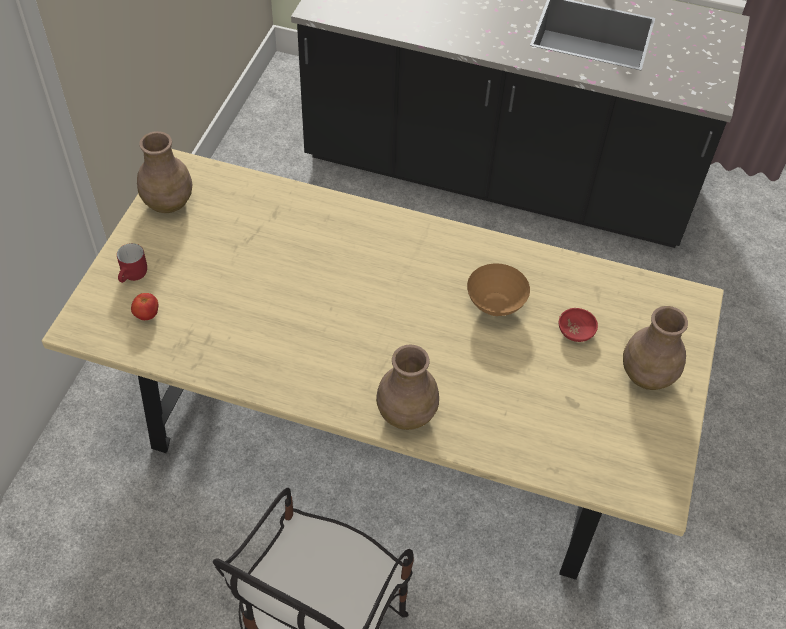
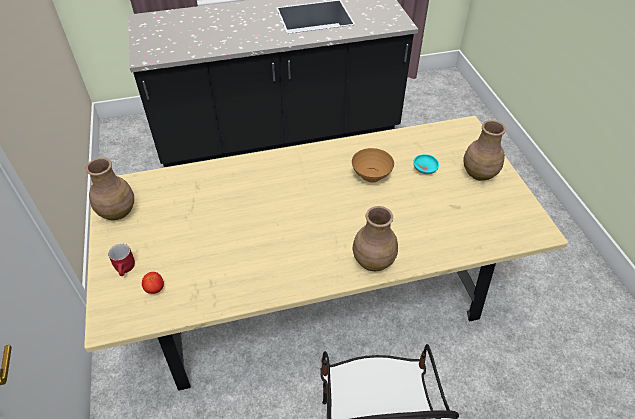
camera: 30 degrees left, 5 degrees down
(575, 331) = (424, 169): red bowl -> turquoise bowl

